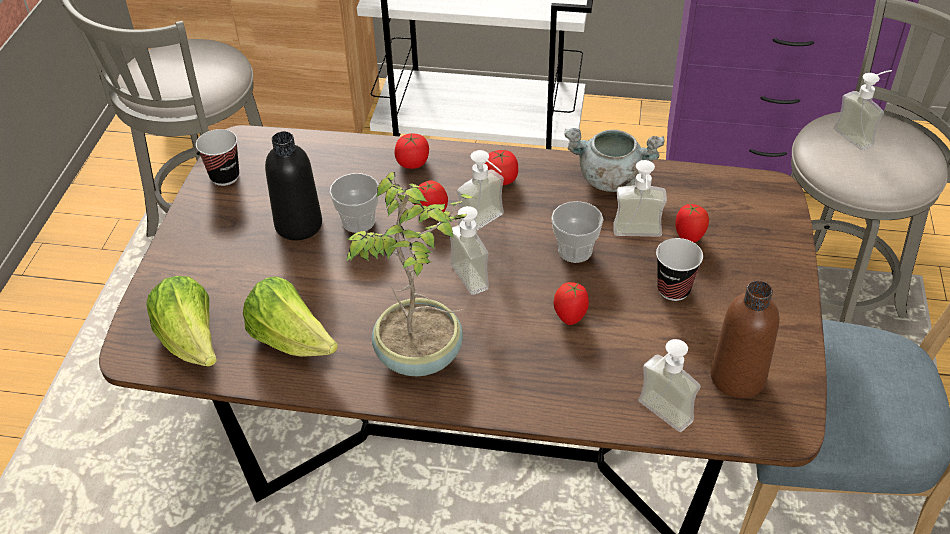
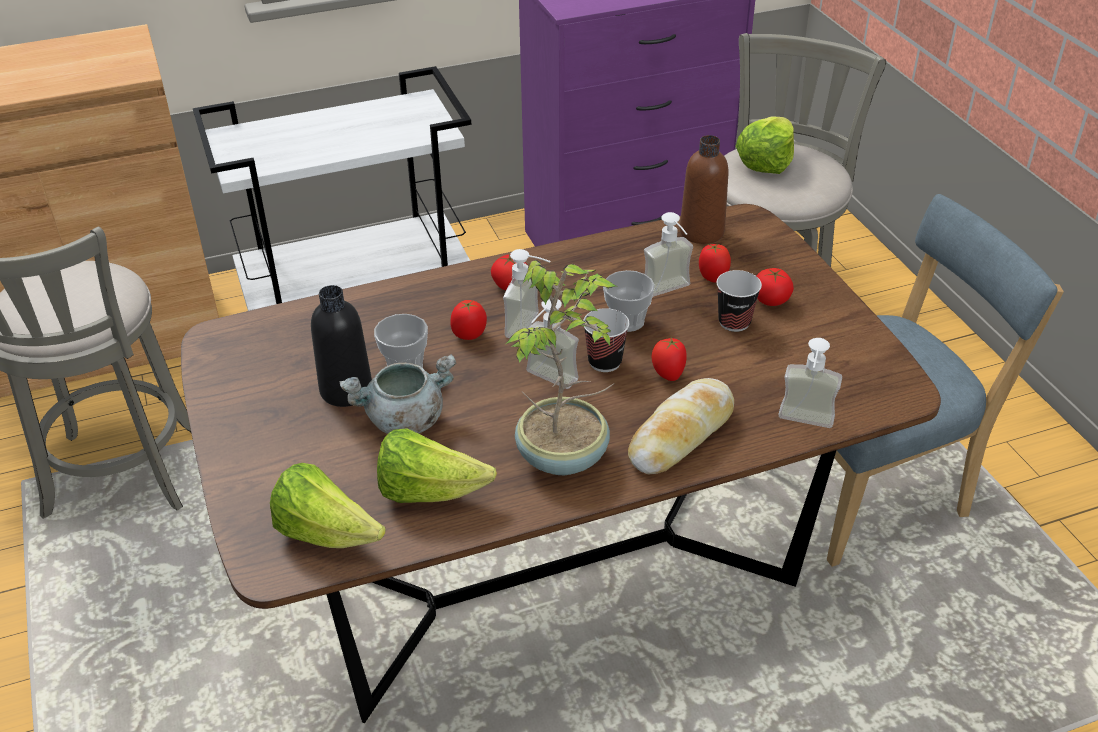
camera: 30 degrees left, 5 degrees down
(225, 176) = (227, 374): cup -> cup (605, 362)
(412, 162) = (414, 298): tomato -> tomato (770, 300)
(535, 379) = (681, 435): none -> bread
(610, 179) = (608, 254): grey cooking pot -> grey cooking pot (405, 421)
(737, 377) = (839, 370): brown bottle -> brown bottle (701, 232)
(859, 135) = (765, 162): soap dispenser -> lettuce

